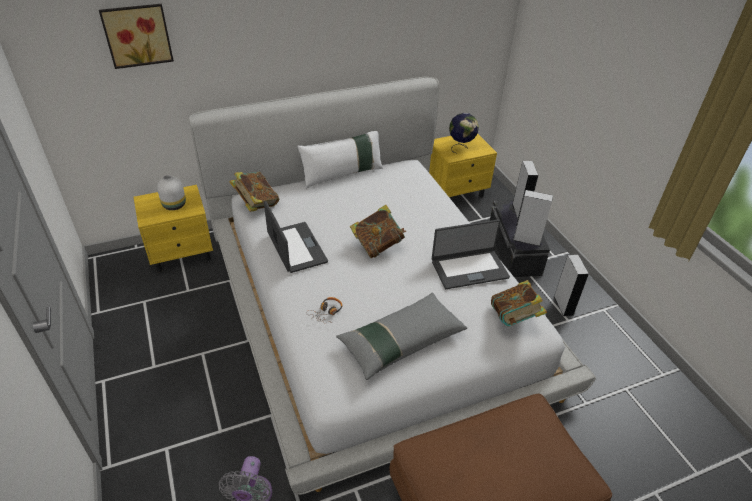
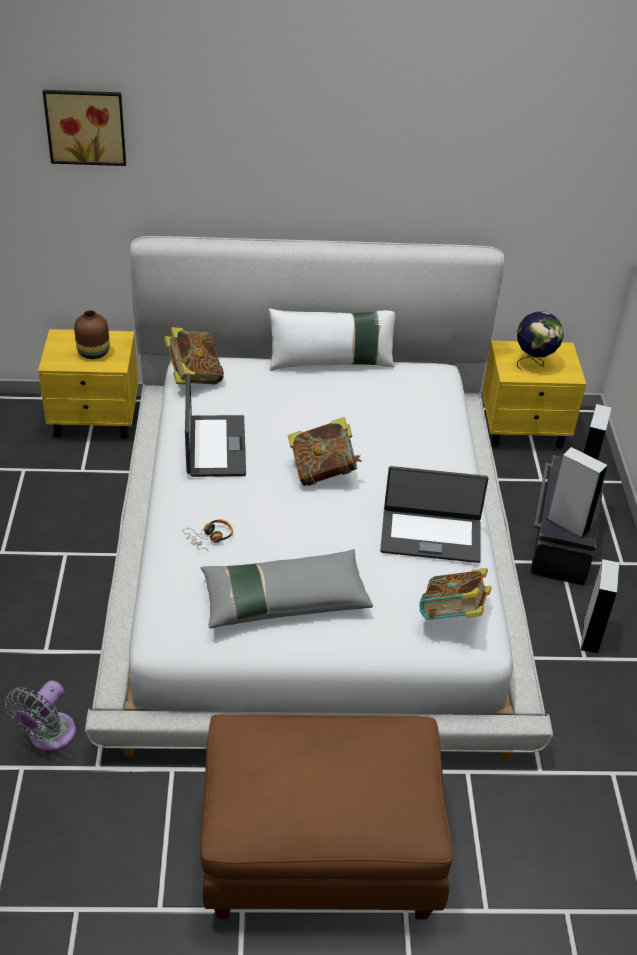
camera: 20 degrees right, 0 degrees up
(175, 205) = (94, 352): white vase -> brown vase

